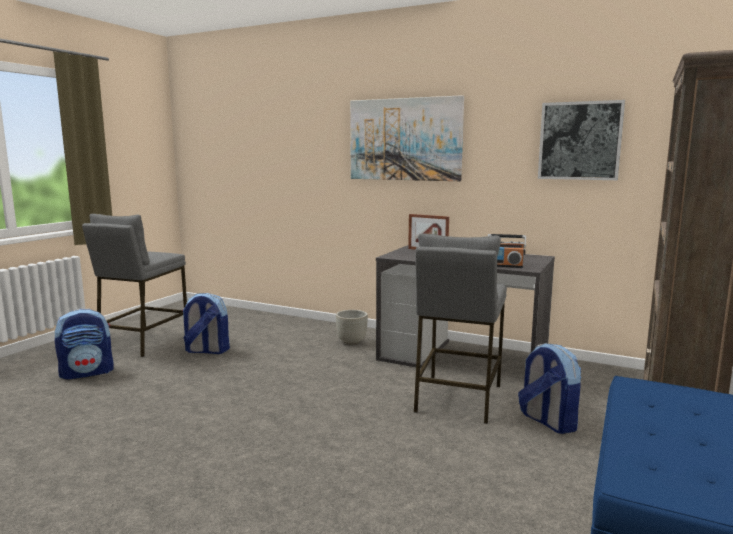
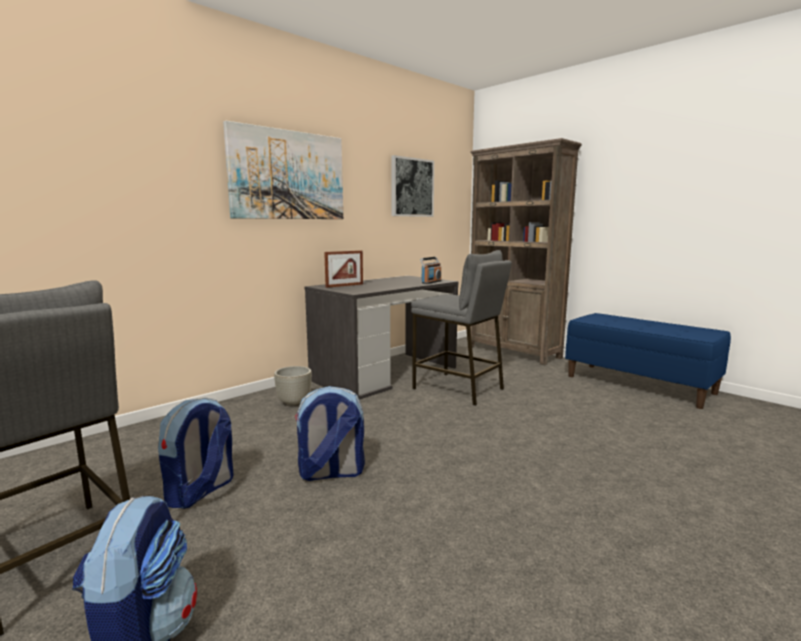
camera: 70 degrees left, 0 degrees up
(547, 421) = (506, 375): backpack -> backpack (331, 473)

